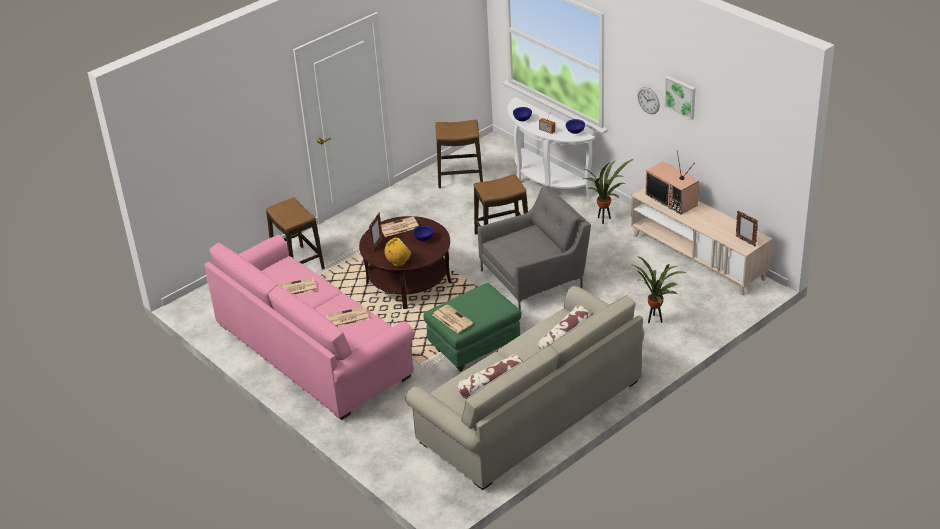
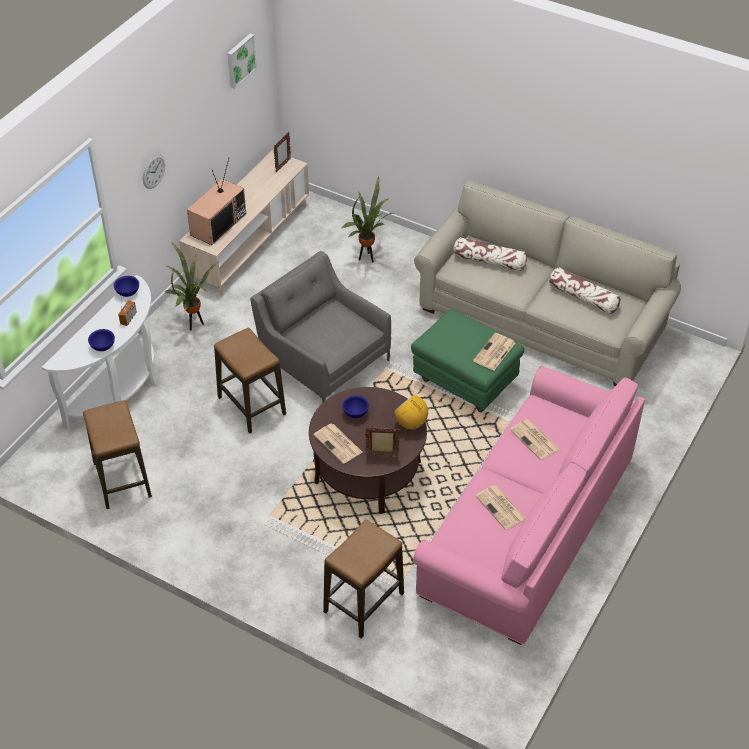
camera: 110 degrees left, 10 degrees up
(681, 97) = (181, 124): picture -> picture (240, 60)

